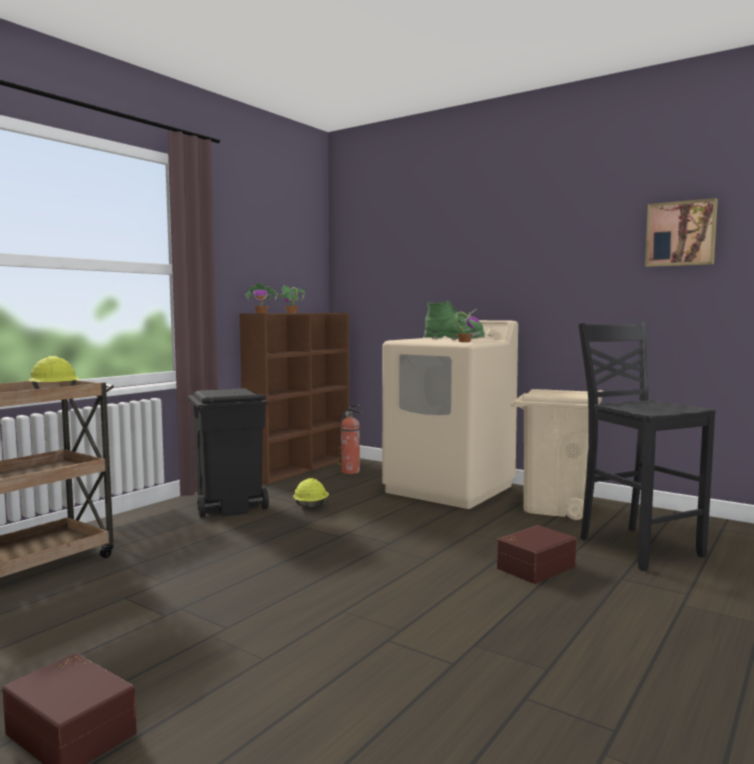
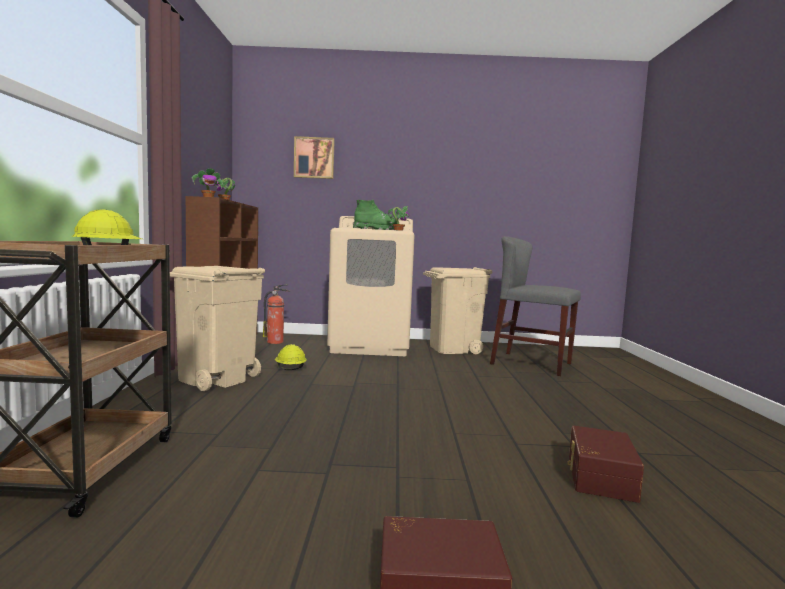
camera: 35 degrees left, 0 degrees up
(229, 506) = (215, 379): black trash can -> beige trash can
(534, 567) = (506, 383): brown storage box -> brown storage box (598, 477)
(637, 547) = (531, 363): black stool -> grey chair
(681, 234) = (519, 167): picture -> picture (314, 158)

